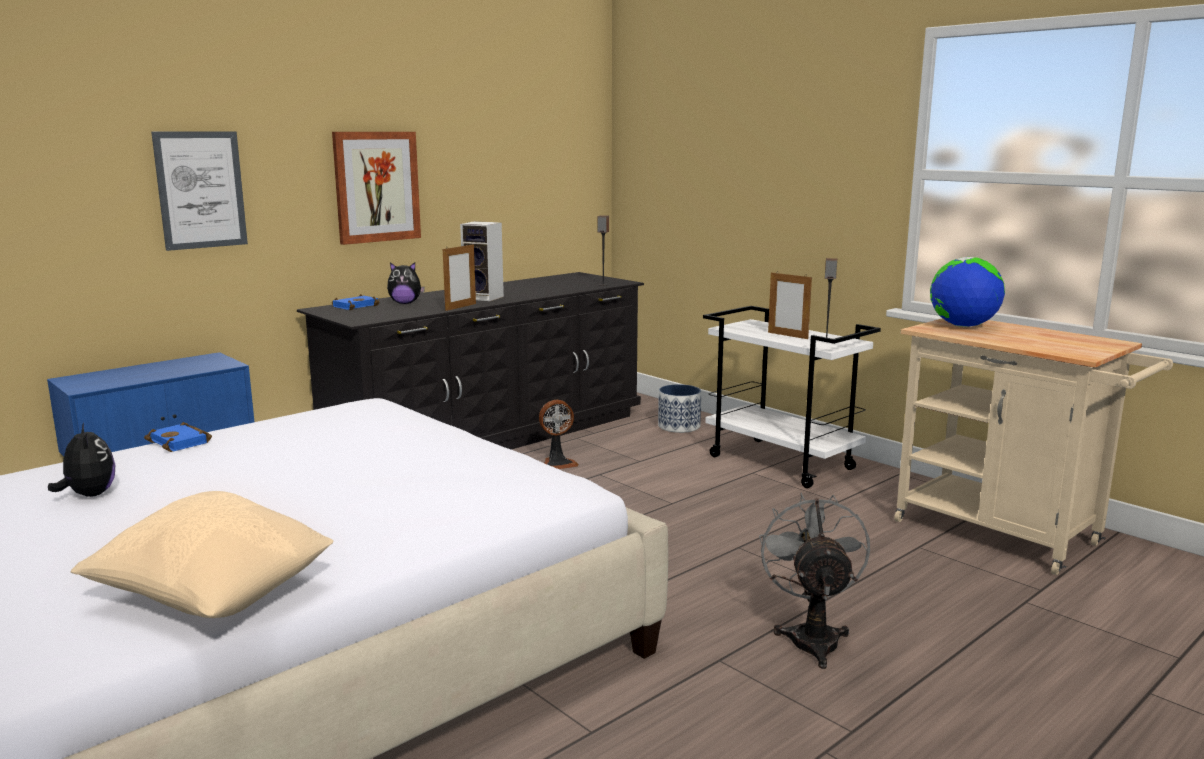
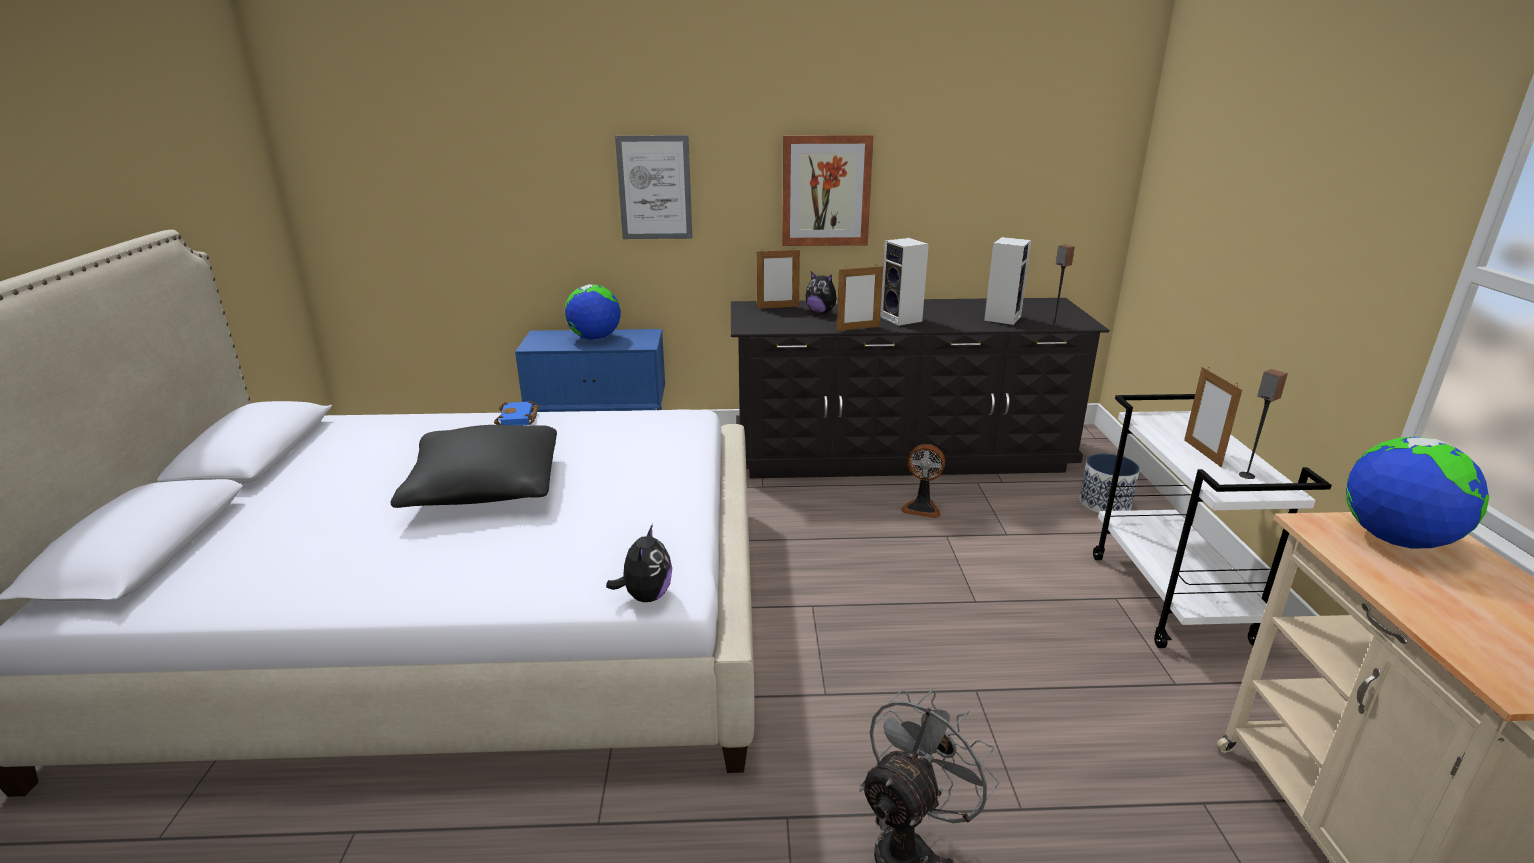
camera: 40 degrees right, 10 degrees up
(89, 495) = (404, 452): plush toy -> plush toy (645, 596)
(154, 370) = (595, 338): none -> globe
(213, 598) = (308, 587): beige pillow -> none
(260, 489) = (485, 487): none -> black pillow
(355, 306) = (778, 307): blue book -> picture frame
(559, 286) = (1002, 318): none -> speaker

